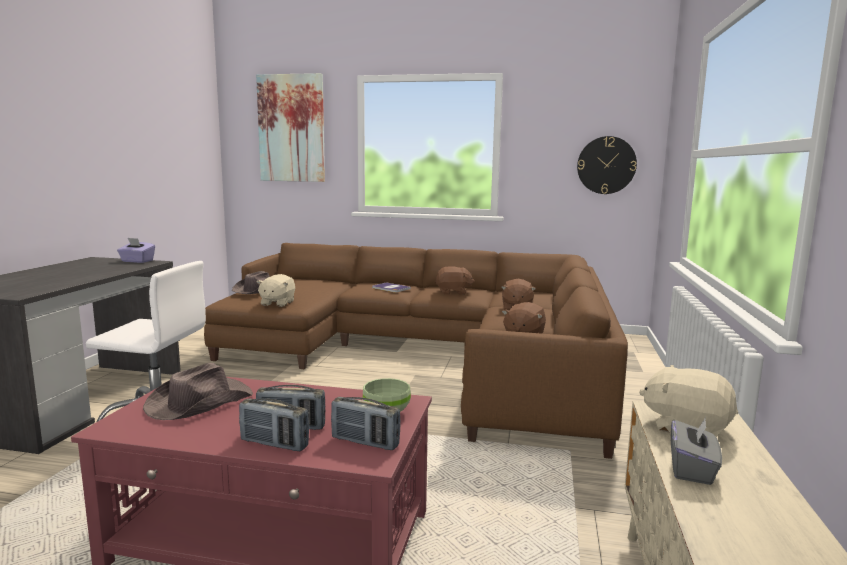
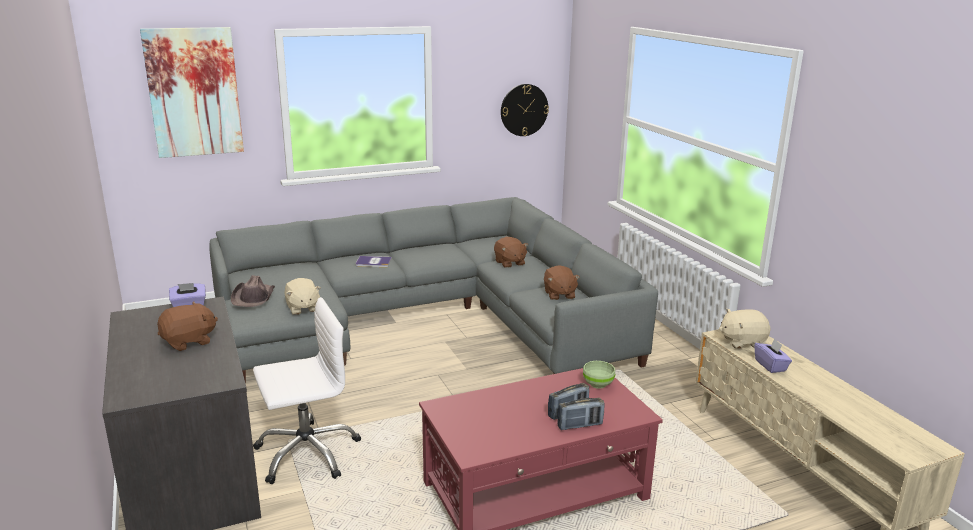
camera: 35 degrees left, 10 degrees up
(198, 402) = (483, 419): brown hat -> none
(365, 442) = (619, 406): radio -> none
(430, 354) = (428, 317): brown sofa -> grey sofa
(453, 292) = (434, 255): brown plush toy -> brown plush toy (189, 342)
(692, 469) = (770, 366): grey tissue box -> purple tissue box

